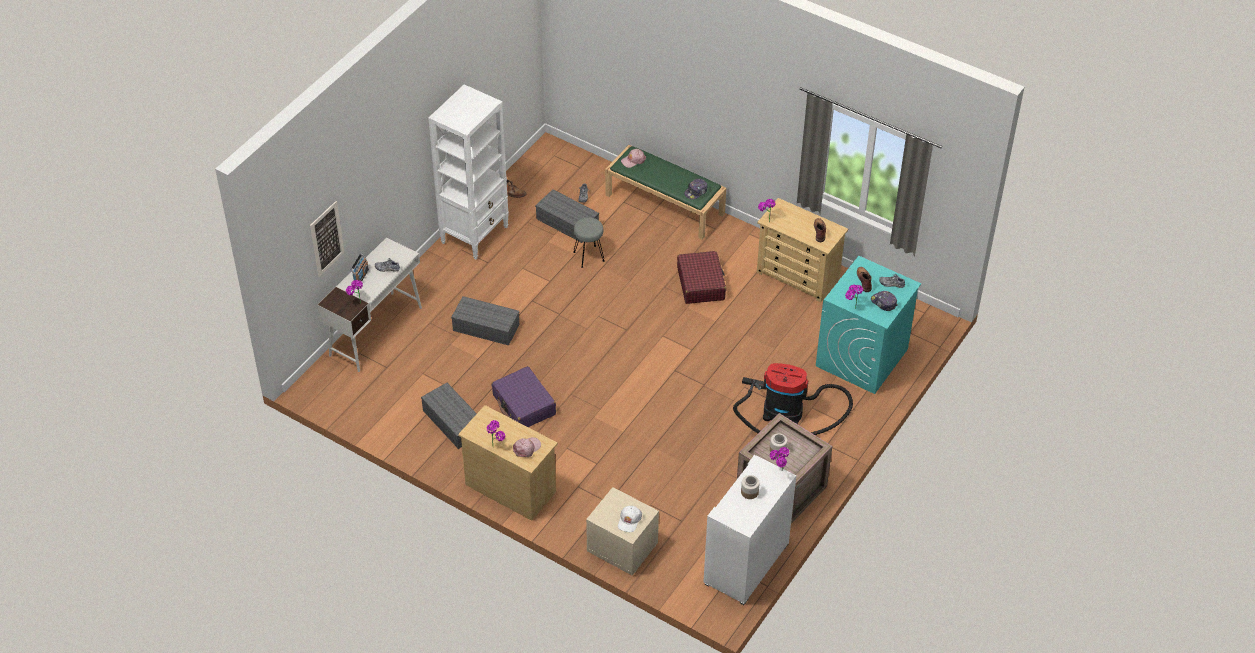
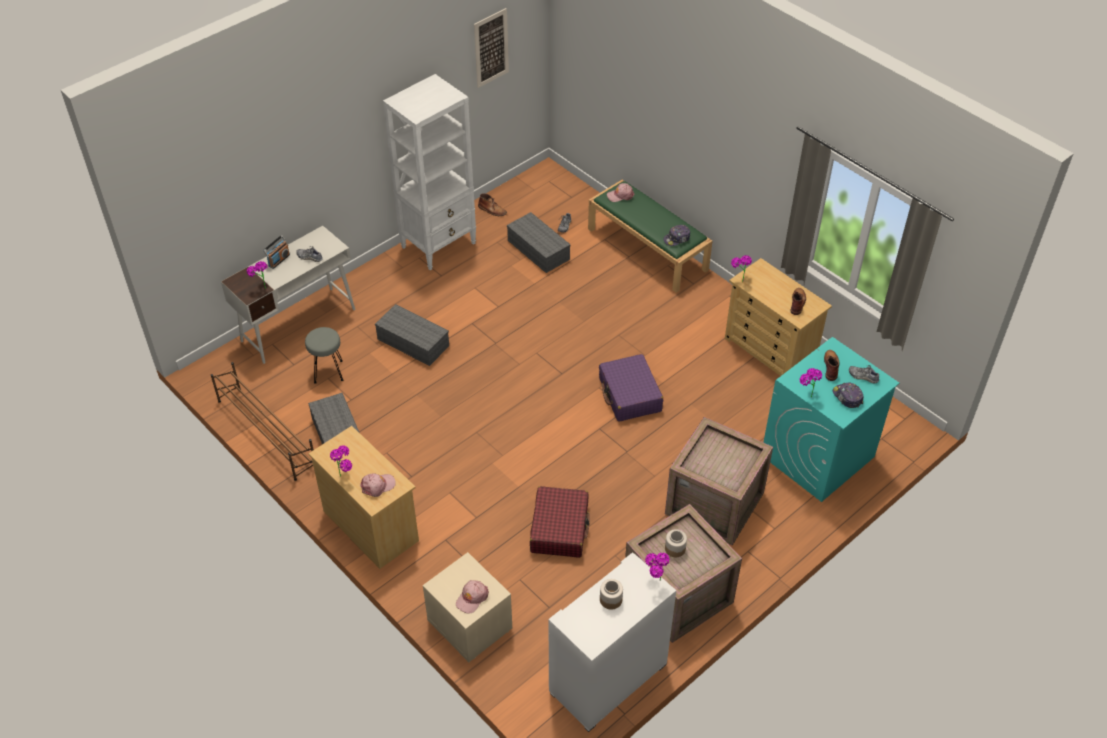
camera: 15 degrees right, 0 degrees up
(327, 238) = (235, 209): picture -> picture (491, 48)
(387, 430) = (266, 432): none -> brown shoe rack
(524, 405) = (421, 434): purple suitcase -> purple suitcase (629, 395)
(588, 257) = (548, 288): grey stool -> grey stool (328, 372)
(629, 520) = (472, 598): white cap -> pink cap
(701, 283) = (659, 339): red suitcase -> red suitcase (559, 528)
(787, 413) = (713, 503): vacuum cleaner -> crate

